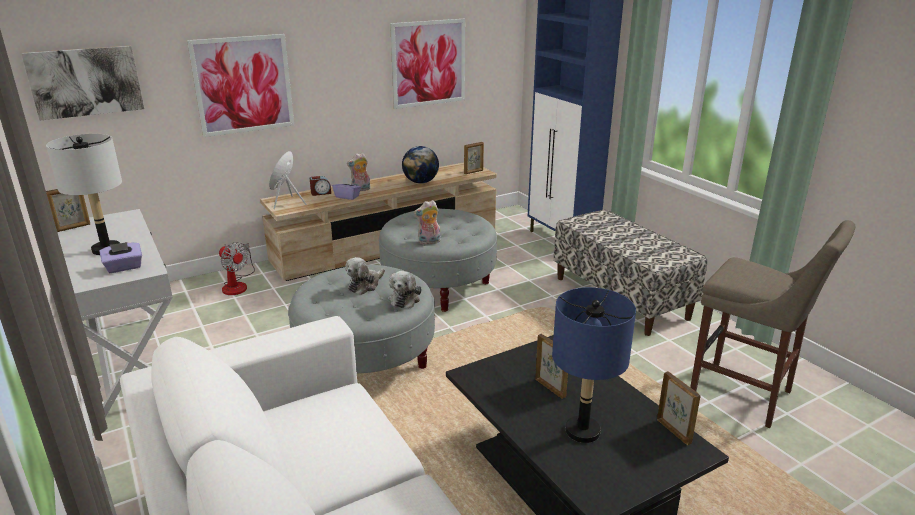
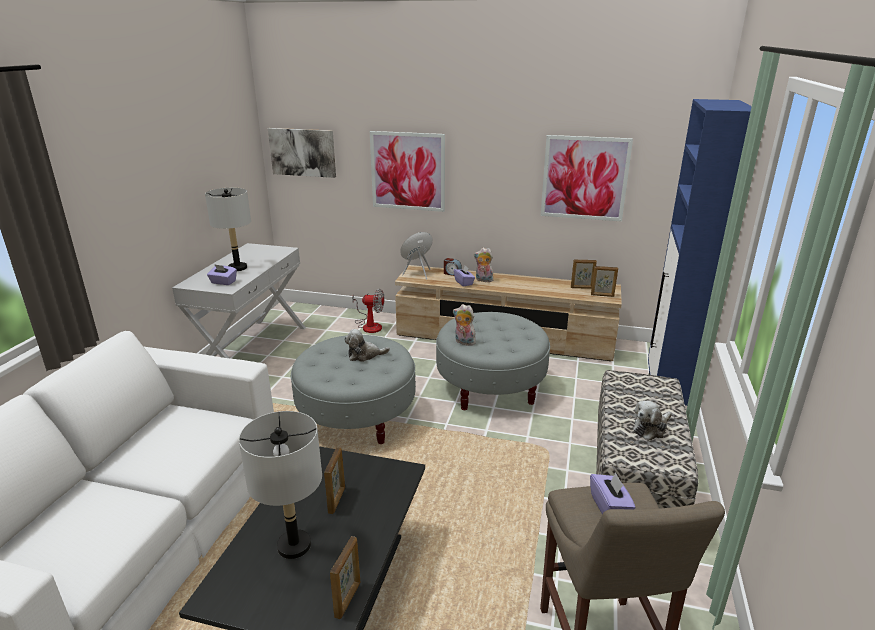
camera: 45 degrees right, 0 degrees up
(73, 228) = (251, 249): picture frame -> picture frame (582, 288)
(237, 285) = (369, 325): fan -> fan turned 75 degrees counterclockwise
(405, 298) = (369, 377): plush toy -> plush toy (651, 429)
(421, 182) = (539, 289): globe -> none
(583, 431) = (294, 546): blue table lamp -> grey table lamp
(748, 274) = (610, 507): none -> purple tissue box

